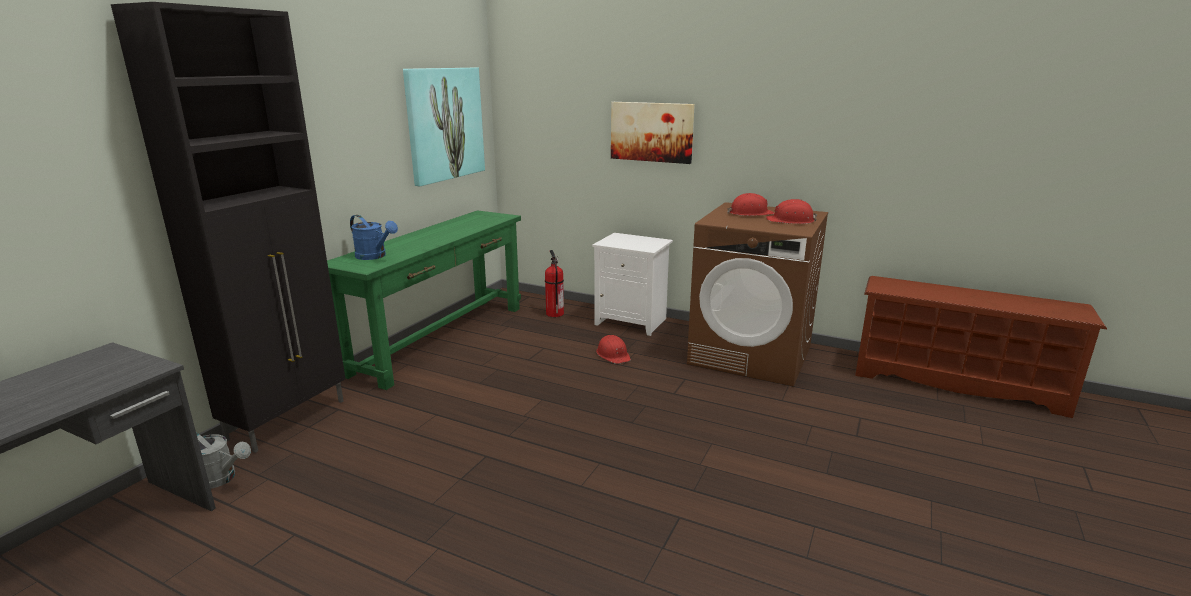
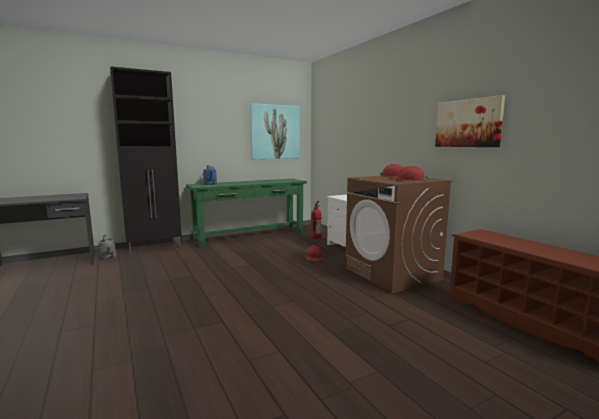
camera: 35 degrees right, 10 degrees down
(651, 132) = (368, 133): picture -> picture (468, 123)

